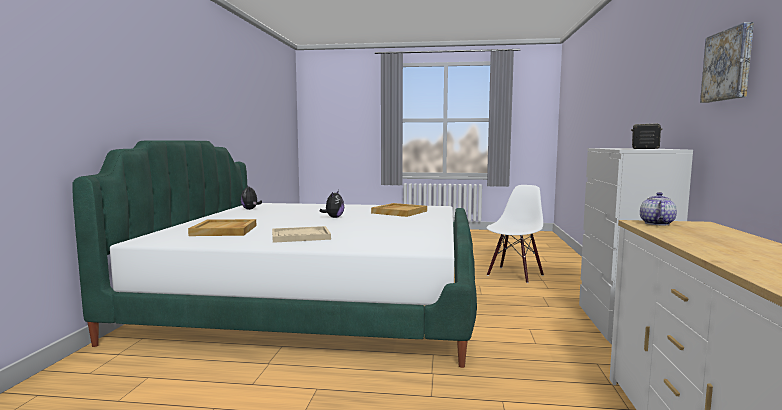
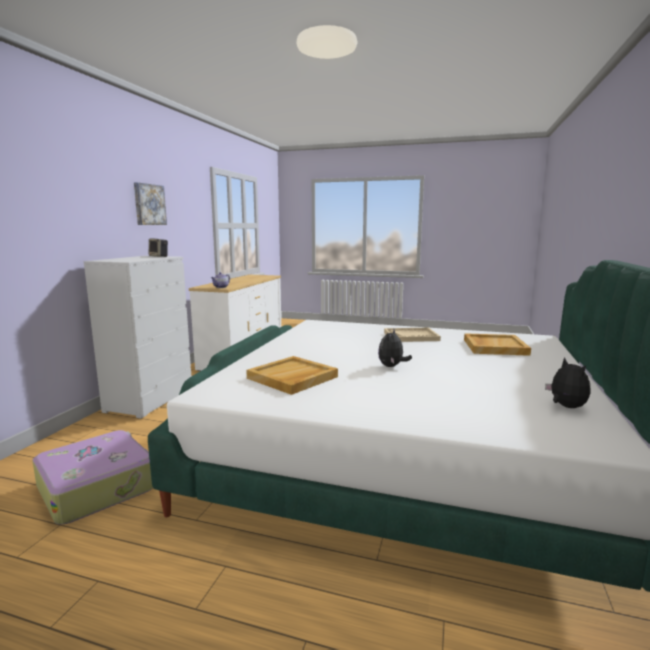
camera: 170 degrees left, 5 degrees up
(514, 275) = (98, 486): white chair -> suitcase

